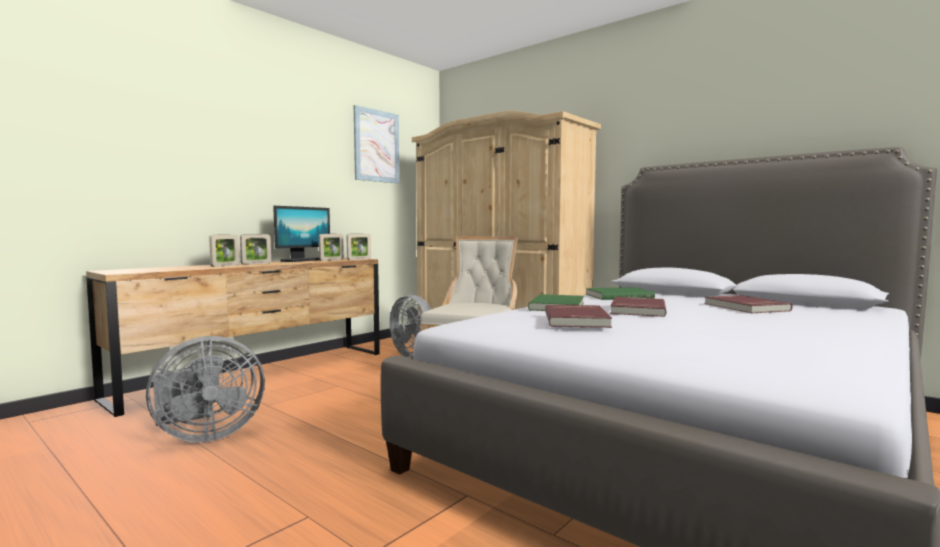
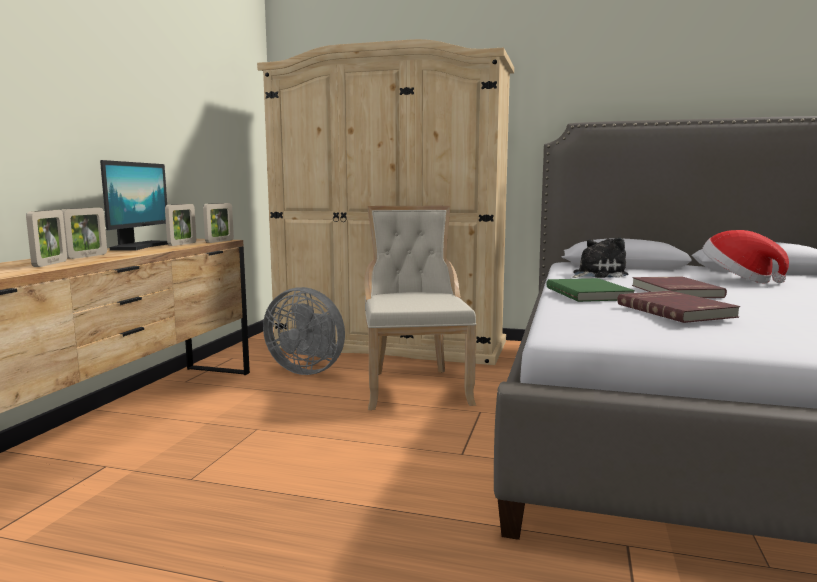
camera: 25 degrees left, 5 degrees up
(205, 435) = (155, 553): grey fan -> none
(376, 146) = (203, 71): picture -> none
(618, 296) = (596, 274): green book -> plush toy
(744, 307) = (738, 279): red book -> hat

